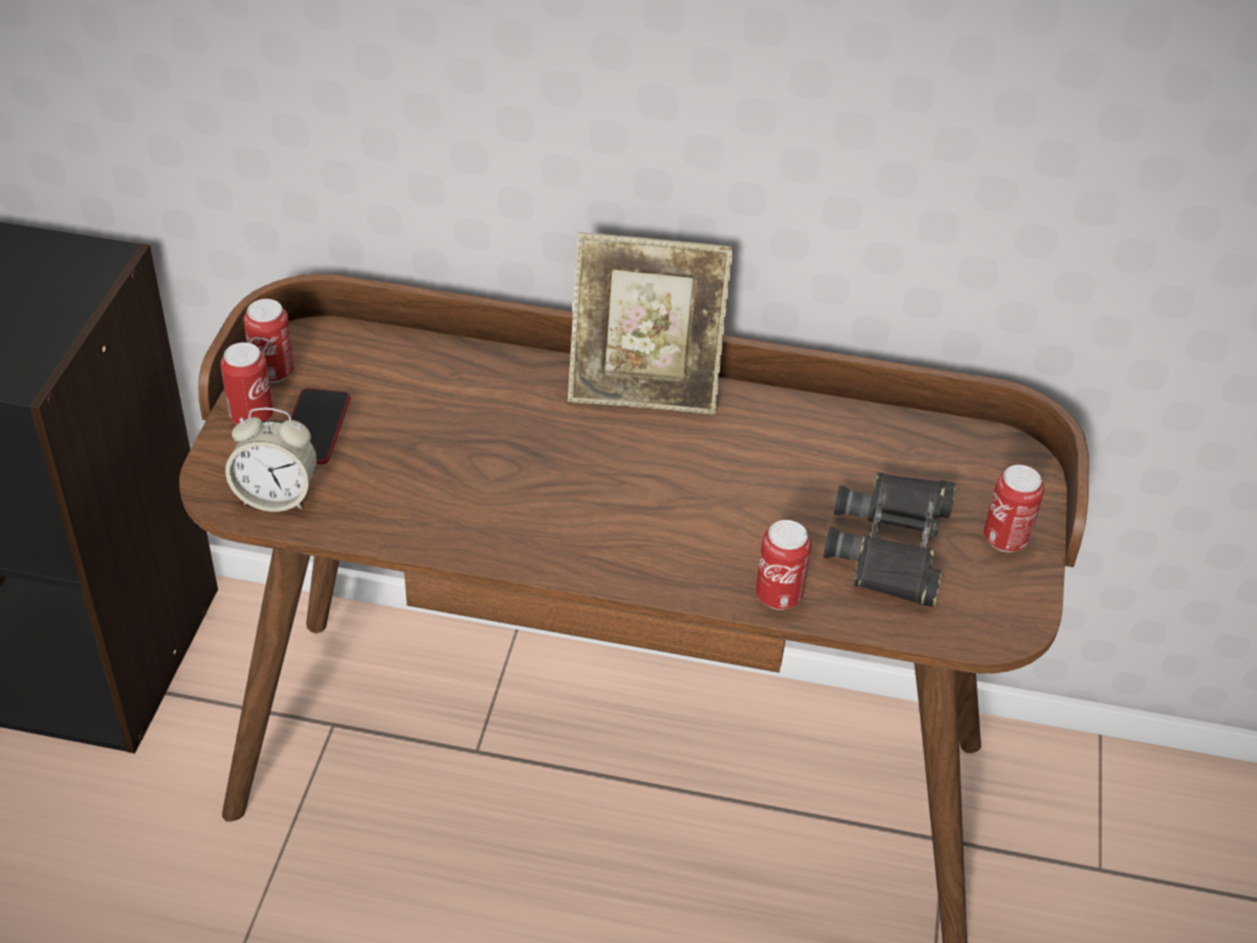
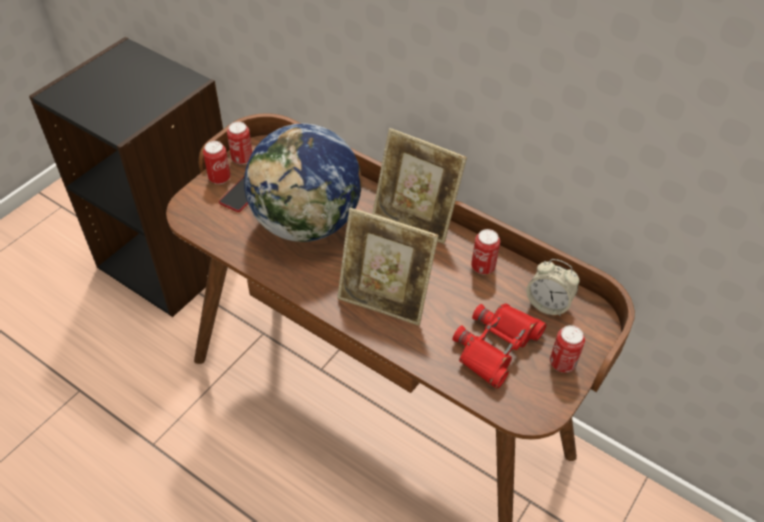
camera: 25 degrees right, 5 degrees up
(277, 496) = (207, 222): alarm clock -> alarm clock (548, 304)
(462, 448) = (307, 223): none -> globe
(672, 531) = (384, 300): none -> picture frame
(778, 596) = (418, 353): can -> can (483, 267)
(892, 546) = (496, 346): black binoculars -> red binoculars

